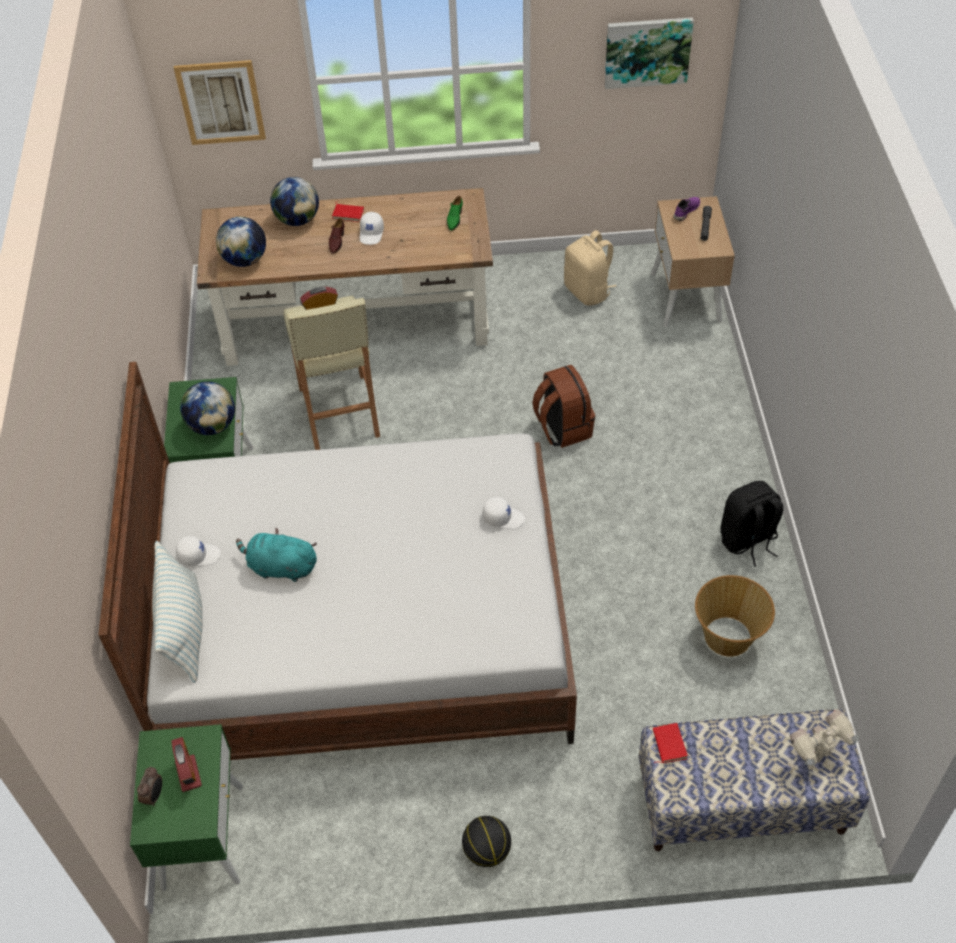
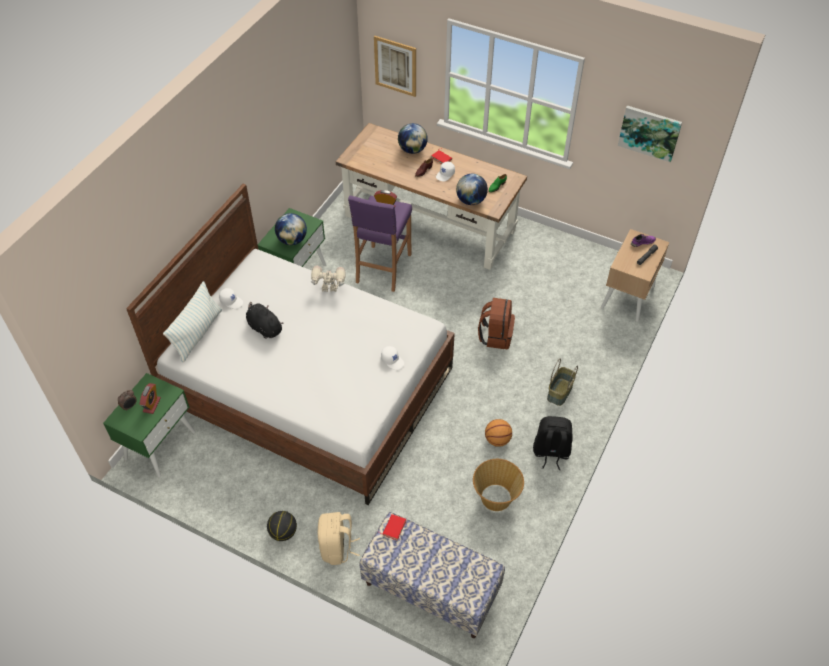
camera: 30 degrees right, 0 degrees up
(245, 260) = (368, 159): globe -> globe (471, 201)
(280, 567) = (264, 327): turquoise plush toy -> black plush toy
(339, 413) = (383, 268): beige stool -> purple stool
(588, 291) = (572, 266): beige backpack -> beige backpack (337, 548)
(671, 561) = (497, 440): none -> basketball
(699, 458) = (560, 392): none -> basket
(816, 755) = (467, 580): toy robot -> toy robot (329, 290)

